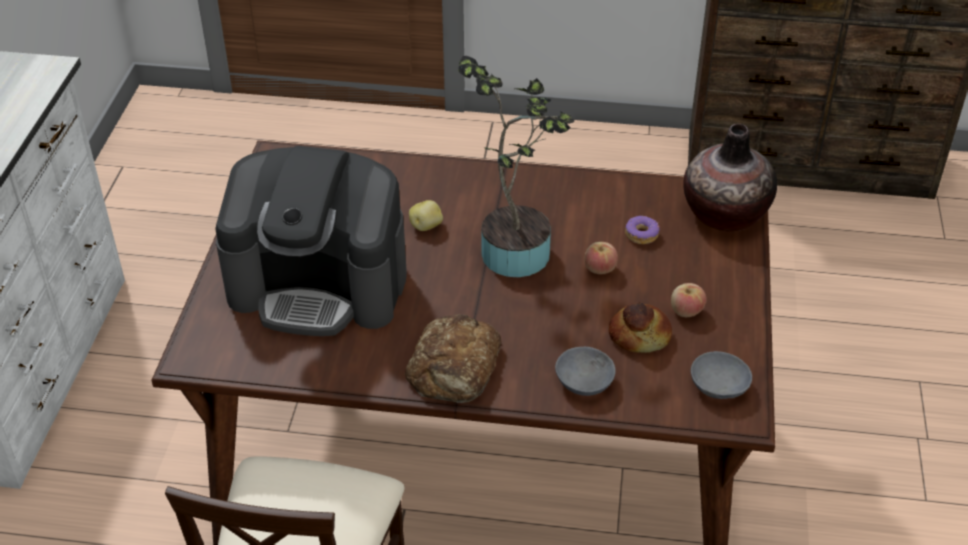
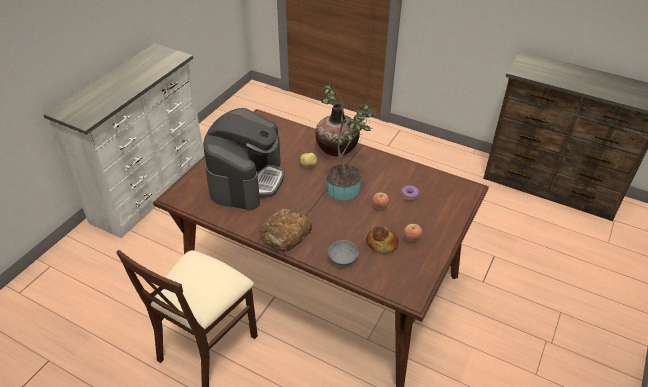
camera: 20 degrees right, 0 degrees up
(319, 284) = (246, 179): coffee machine -> coffee machine turned 105 degrees counterclockwise
(720, 385) = (409, 279): grey bowl -> none
(724, 214) = (457, 195): vase -> vase (336, 148)

